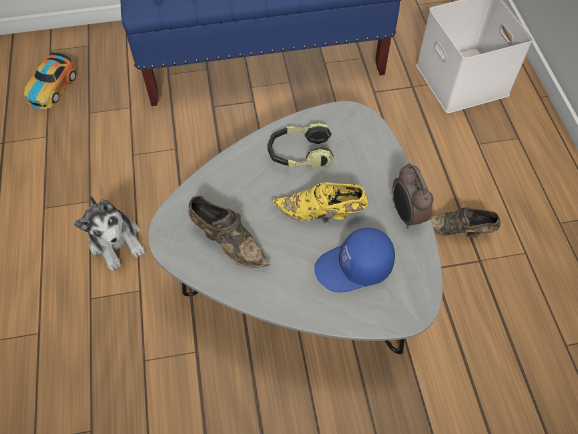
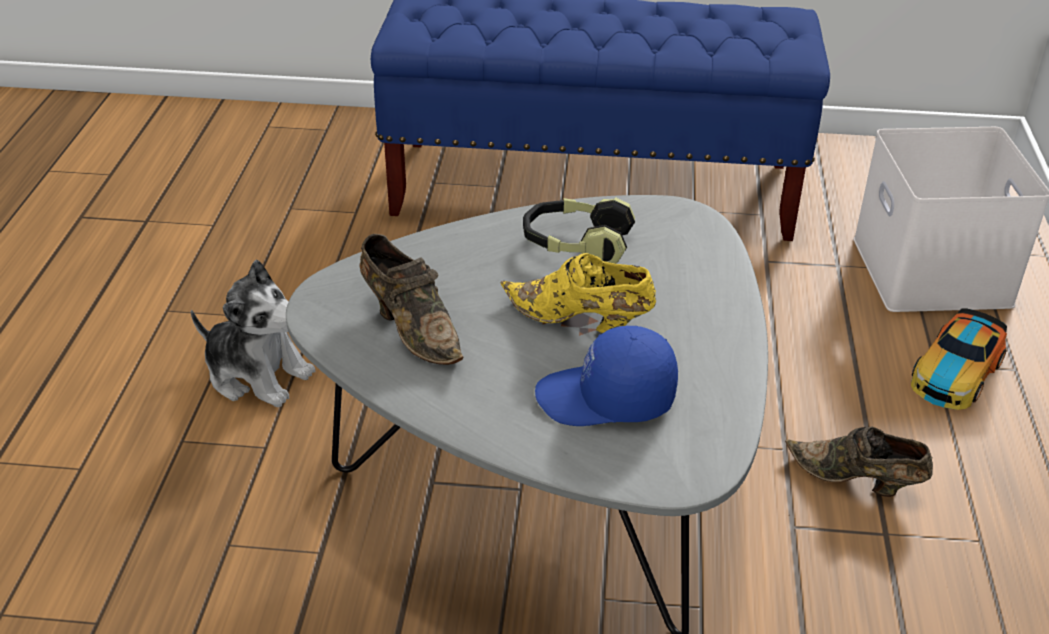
camera: 15 degrees right, 20 degrees down
(51, 87) = (249, 169): toy car -> toy car (955, 372)
(116, 241) = (258, 374): plush toy -> plush toy turned 45 degrees counterclockwise
(406, 215) = (725, 350): alarm clock -> none

